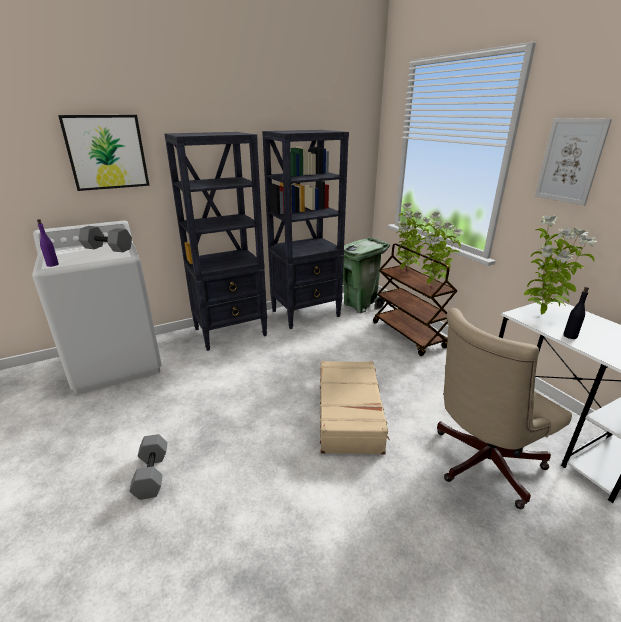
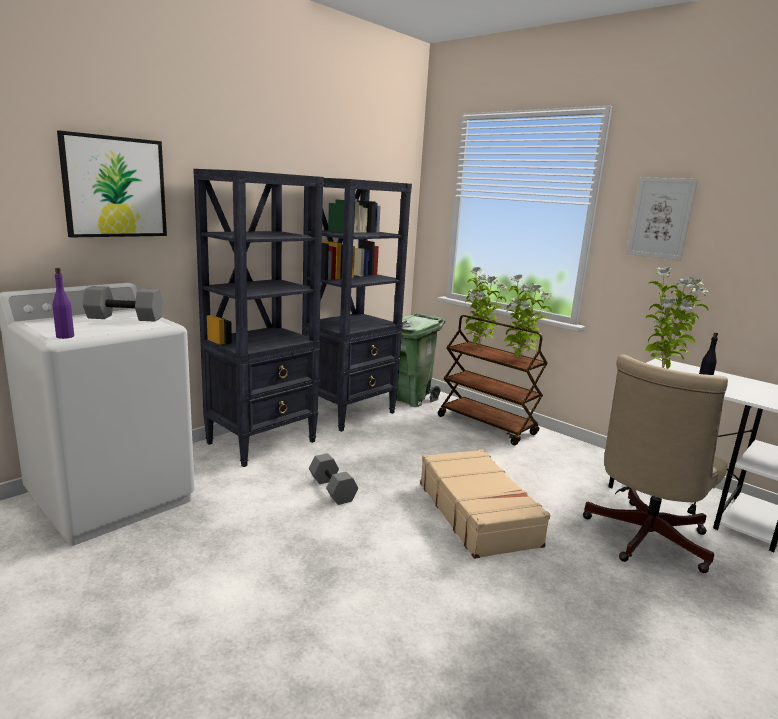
camera: 20 degrees left, 10 degrees down
(151, 474) = (269, 622): grey dumbbell -> grey dumbbell (331, 489)

